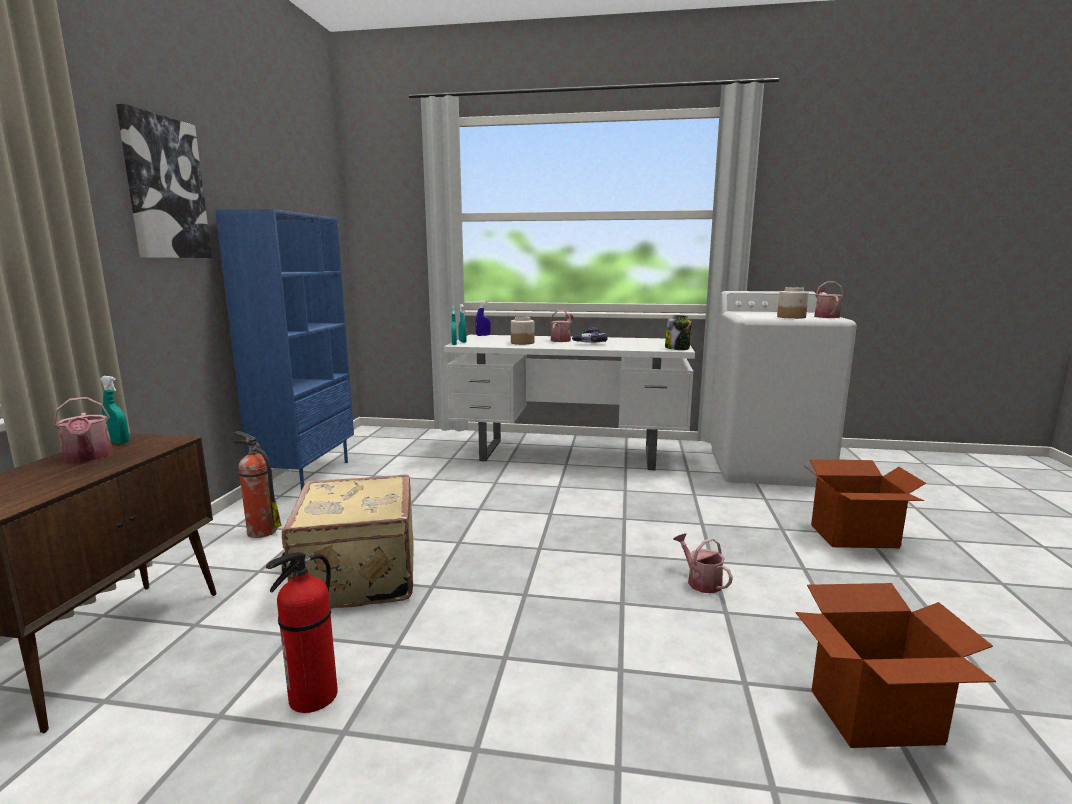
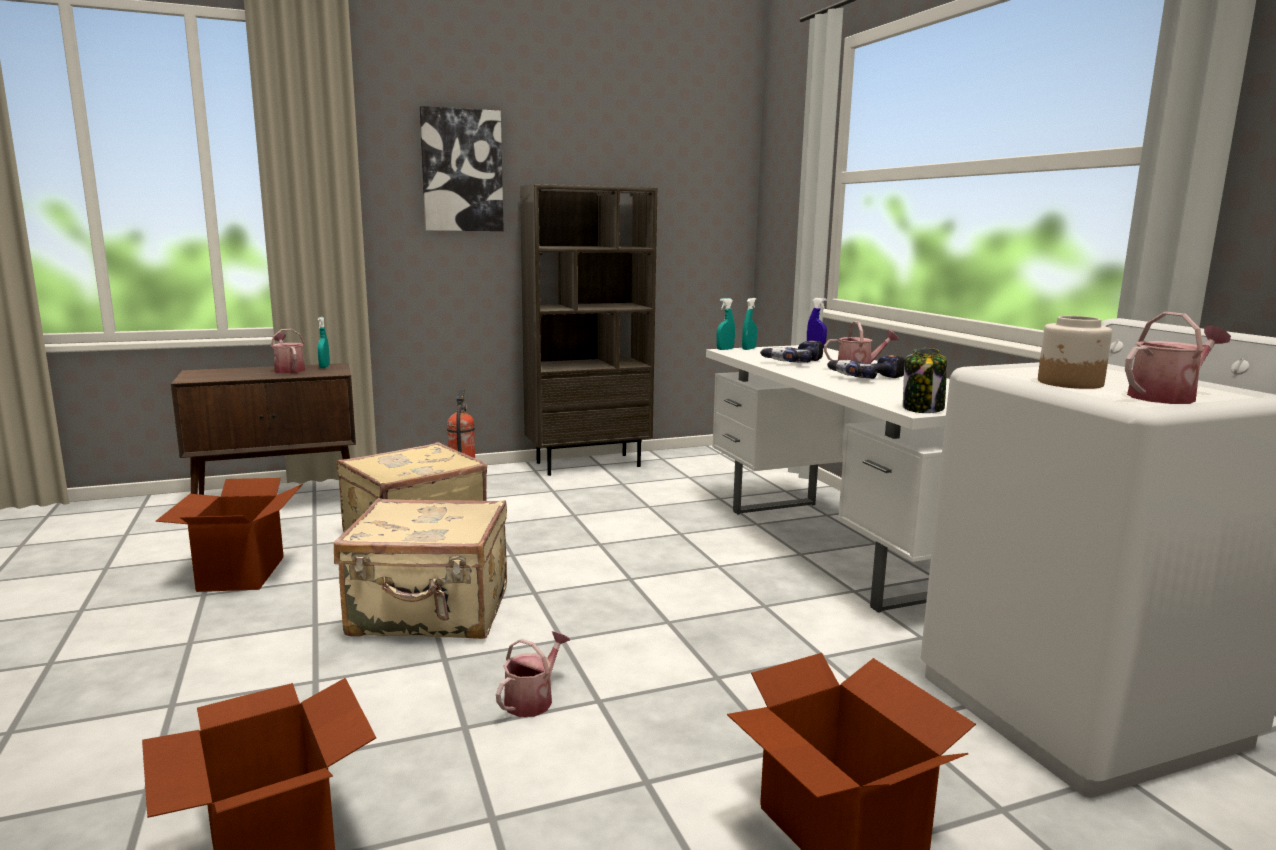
camera: 60 degrees right, 0 degrees up
(88, 457) = (288, 370): watering can -> watering can turned 120 degrees clockwise
(306, 475) = (588, 464): blue bookcase -> brown bookcase
(312, 697) = (240, 574): fire extinguisher -> cardboard box
(522, 343) = (793, 361): jar -> power drill
(536, 595) = (431, 613): none -> beige suitcase

